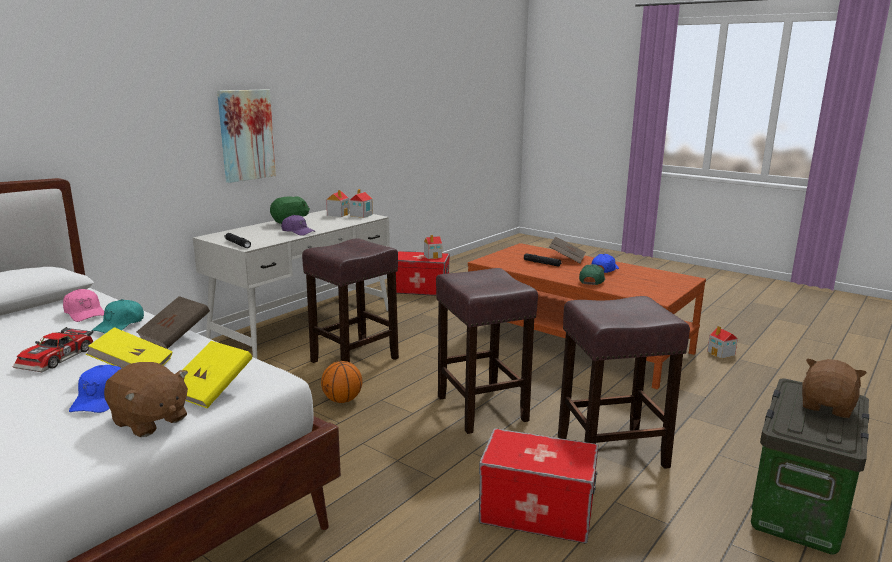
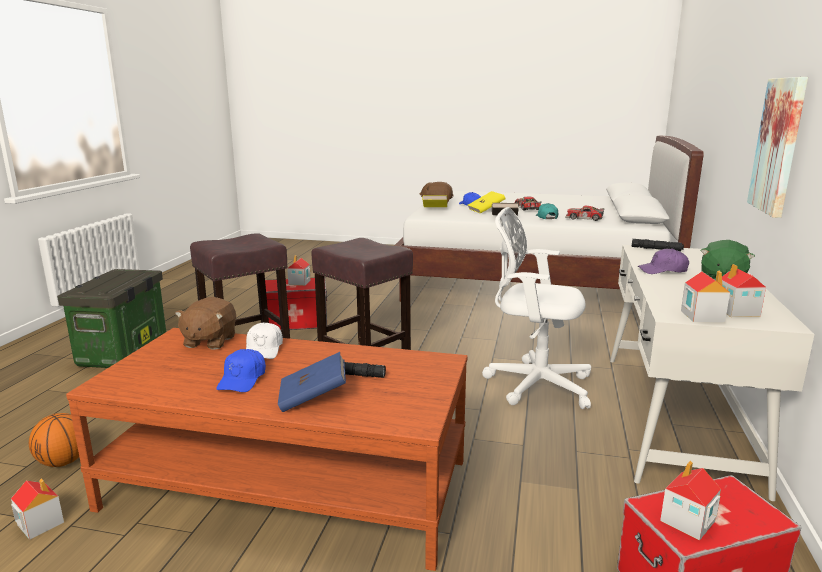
camera: 155 degrees right, 0 degrees up
(85, 313) = (584, 218): pink cap -> toy car
(342, 400) = (483, 349): basketball -> basketball (63, 462)
(353, 360) = (533, 384): brown stool -> white office chair
(529, 454) = (299, 282): none -> toy house
(567, 258) = (313, 398): brown book -> blue book
(592, 281) = (264, 349): green cap -> white cap
(827, 406) = (101, 283): brown plush toy -> brown plush toy (209, 341)

